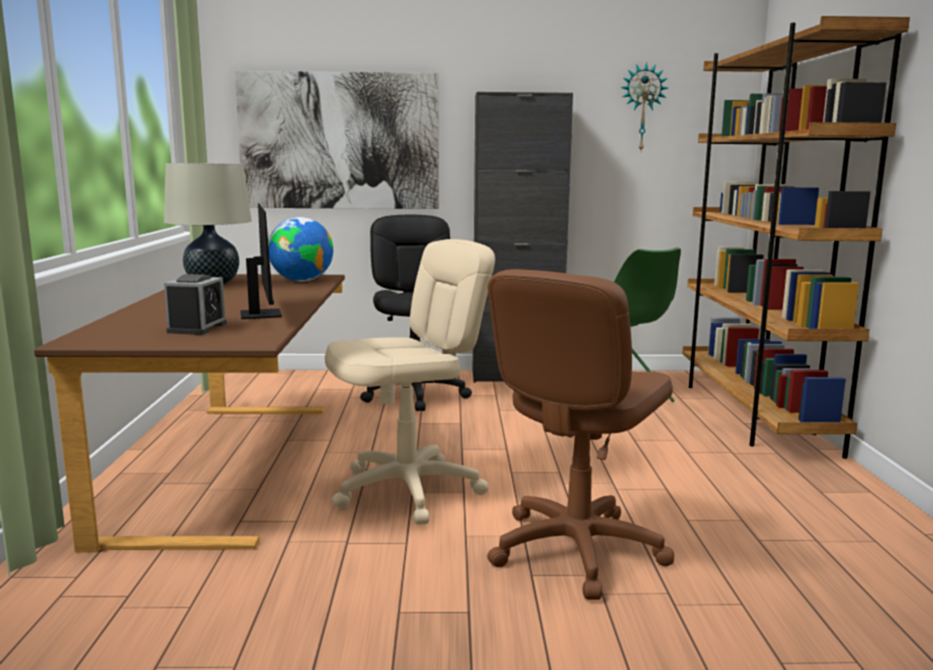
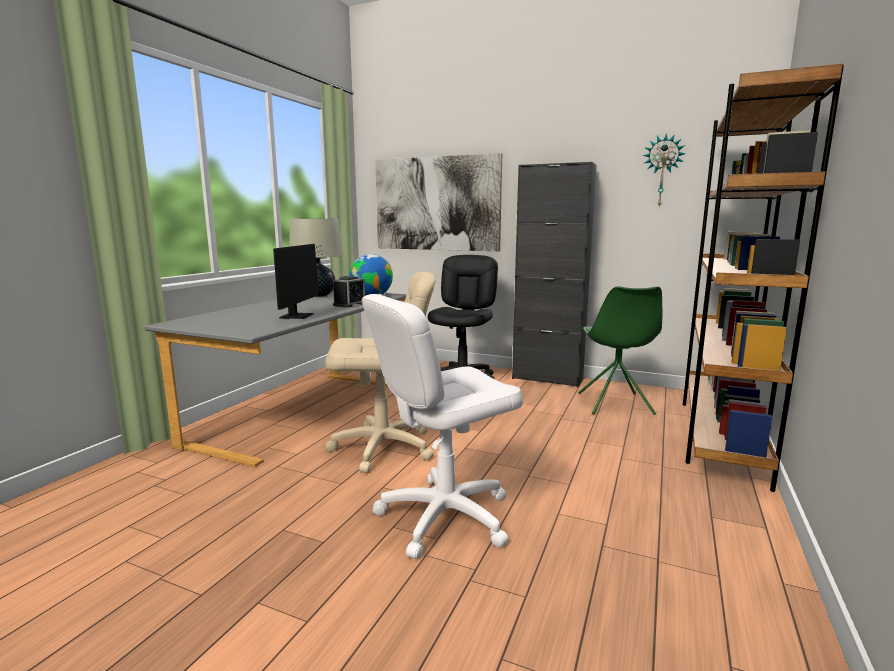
camera: 25 degrees right, 0 degrees up
(197, 328) = (244, 321): alarm clock -> alarm clock (350, 304)
(237, 465) = (306, 412): brown desk -> grey desk
(575, 550) = (444, 516): brown office chair -> white office chair

